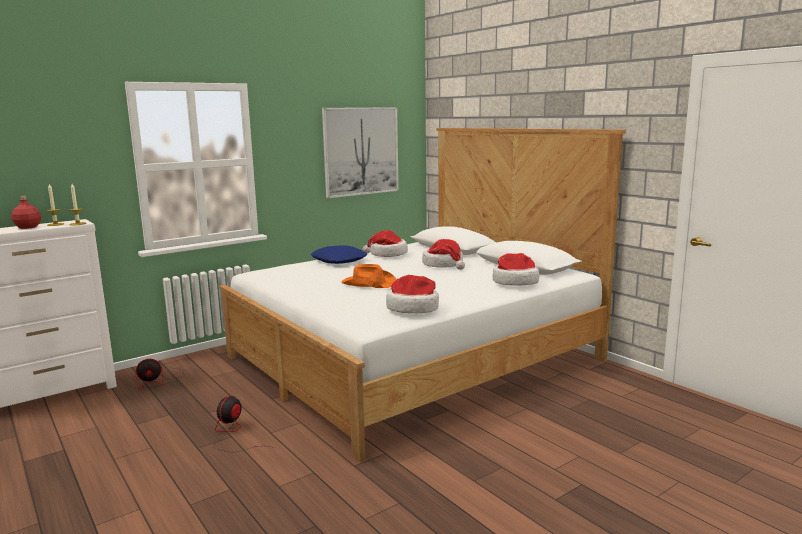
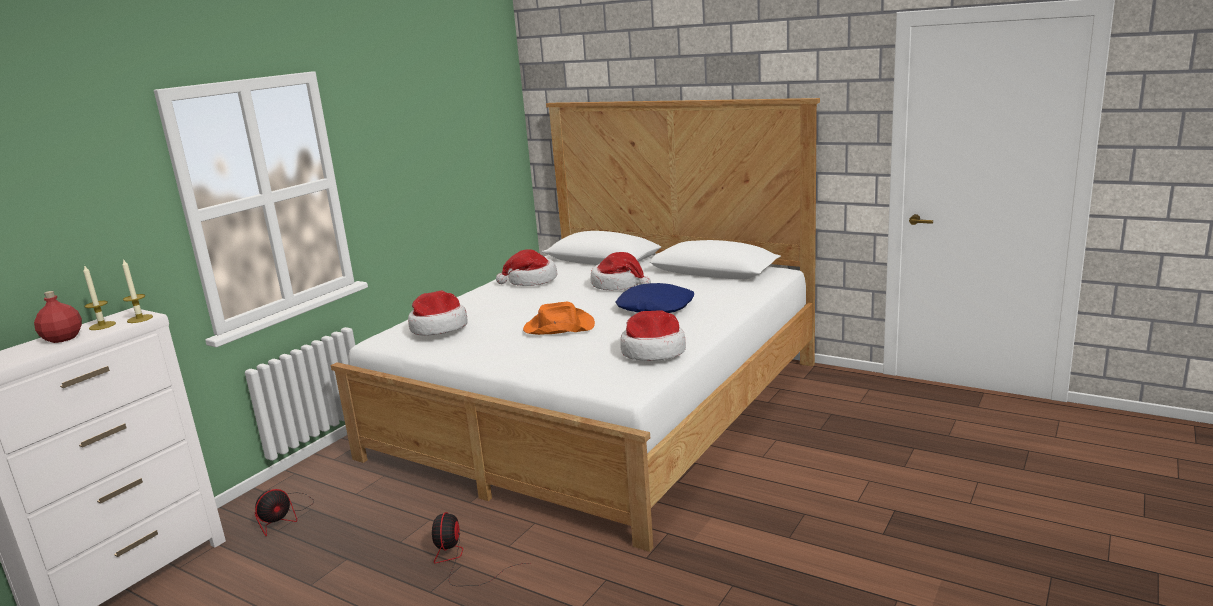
camera: 20 degrees left, 5 degrees up
(339, 260) = (479, 300): blue pillow -> blue pillow (656, 307)
(361, 151) = (458, 146): picture -> none
(515, 282) = (727, 294): hat -> hat (438, 327)

